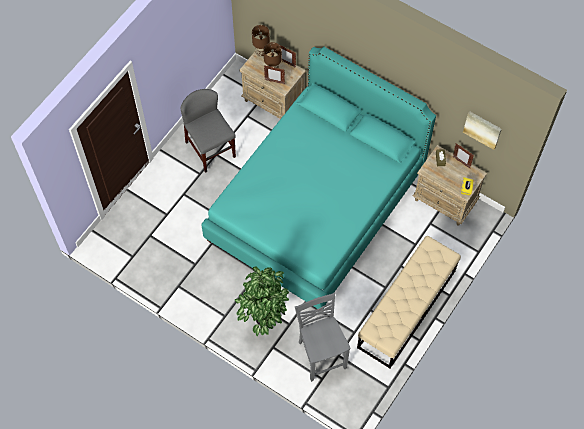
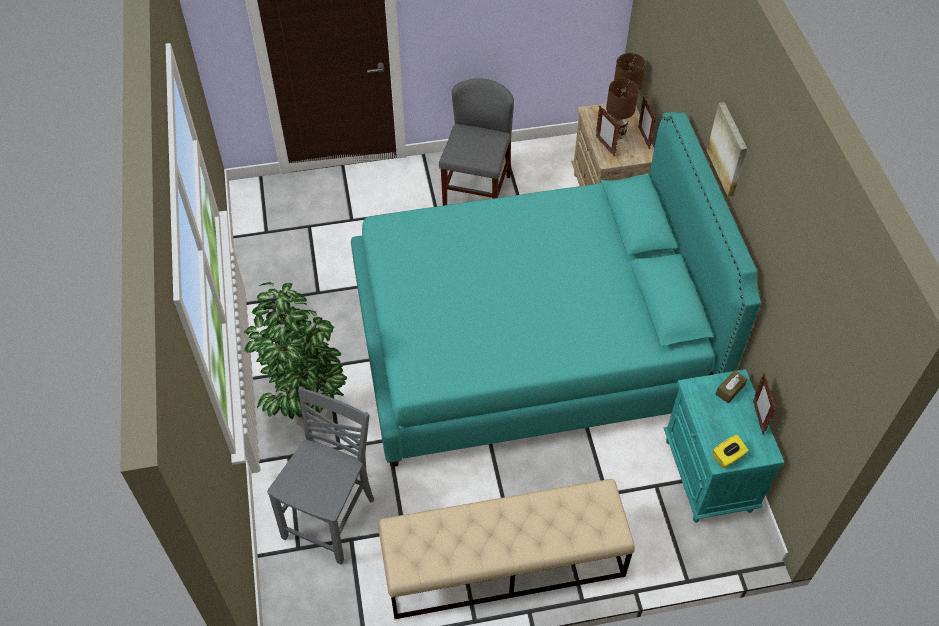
camera: 45 degrees right, 10 degrees down
(445, 201) = (709, 476): beige nightstand -> turquoise nightstand
(482, 129) = (808, 362): picture -> picture (729, 149)

